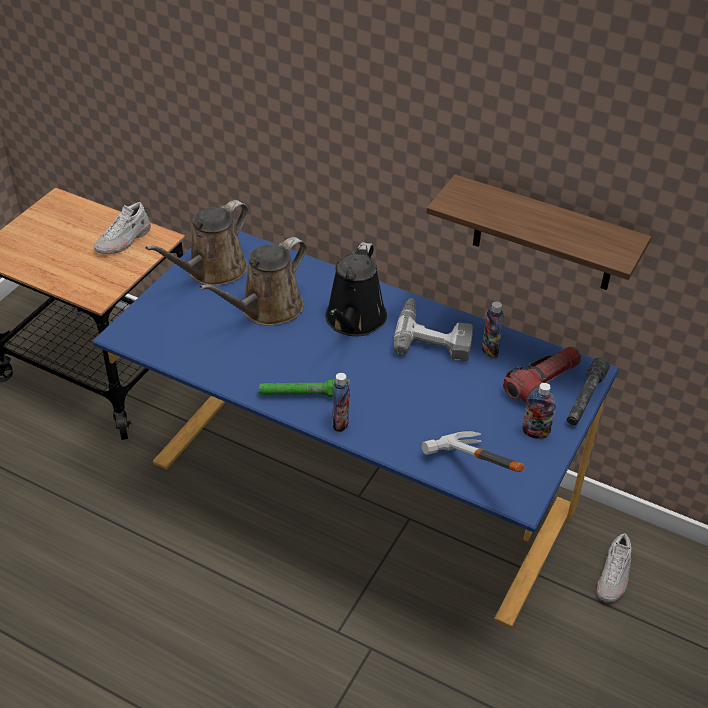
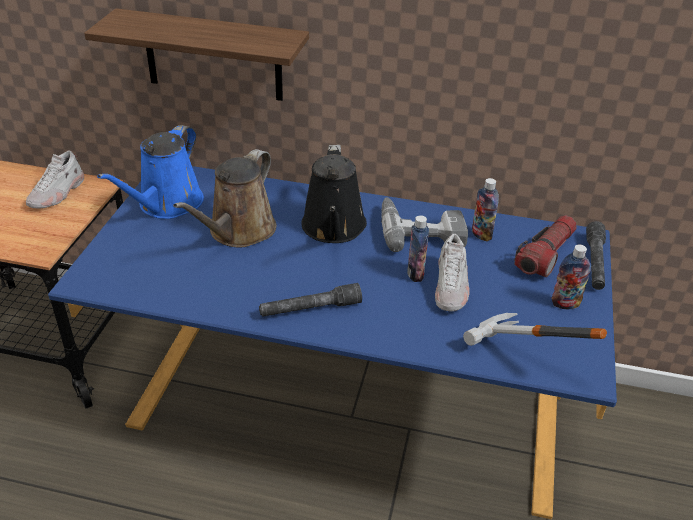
camera: 15 degrees left, 5 degrees down
(212, 271) = (167, 204): brown watering can -> blue watering can
(304, 394) = (310, 309): green flashlight -> grey flashlight
(340, 423) = (361, 331): bottle -> bottle (415, 274)
(544, 235) = (526, 102): shelf -> shelf (213, 56)
(613, 576) = (622, 444): white shoe -> white shoe (451, 287)

